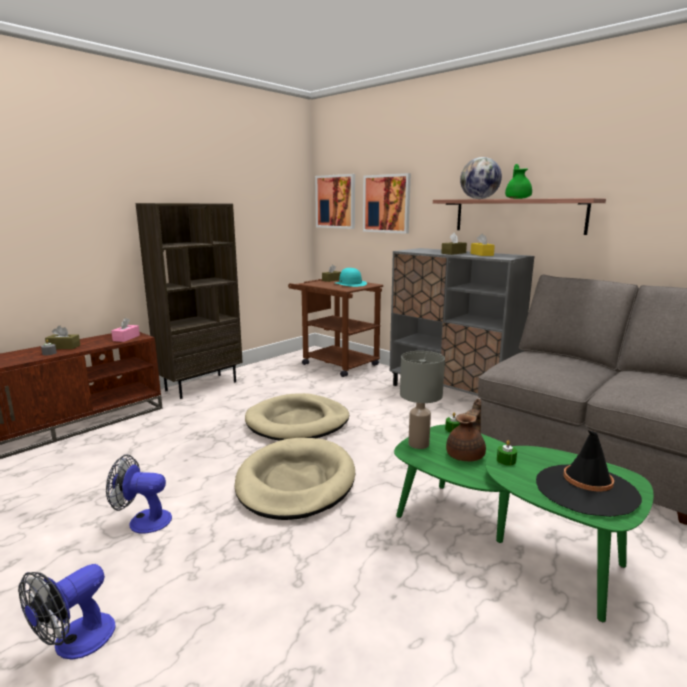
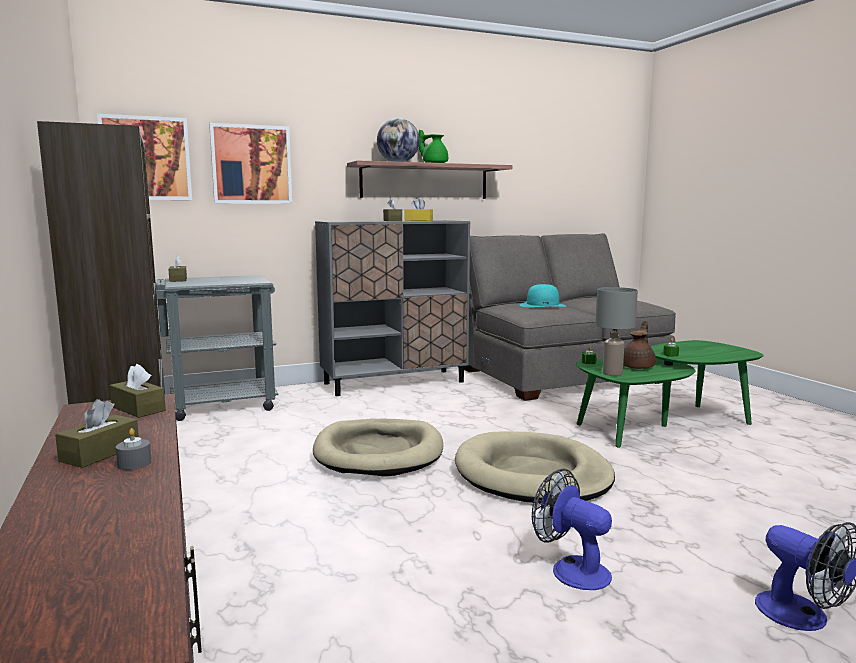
camera: 65 degrees left, 5 degrees down
(126, 338) = (138, 409): pink tissue box -> brown tissue box
(143, 521) = (571, 569): fan -> fan turned 105 degrees clockwise
(335, 363) = (211, 405): brown cart -> grey cart
(350, 284) = (228, 279): turquoise hat -> turquoise hat (542, 305)
(466, 455) = (638, 367): brown teapot -> brown teapot turned 60 degrees clockwise
(585, 490) = (716, 350): black hat -> none

